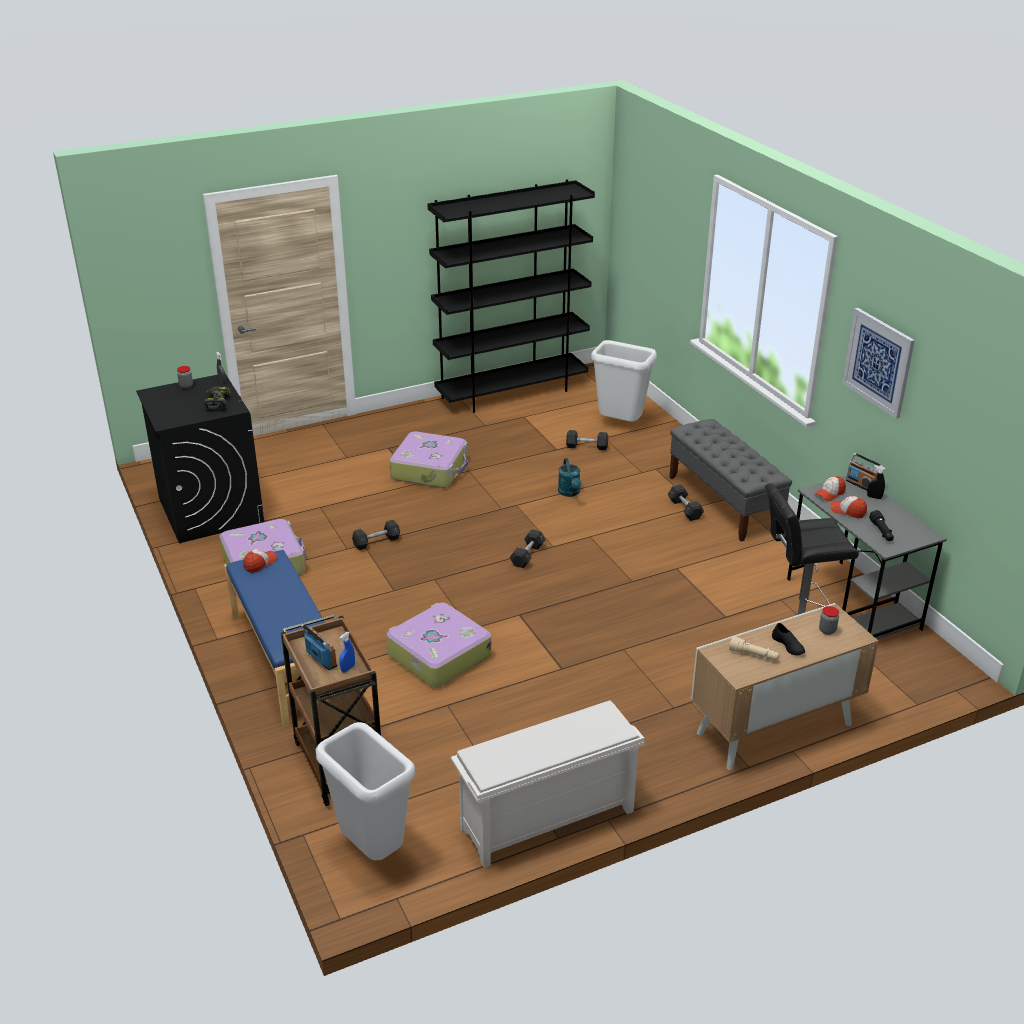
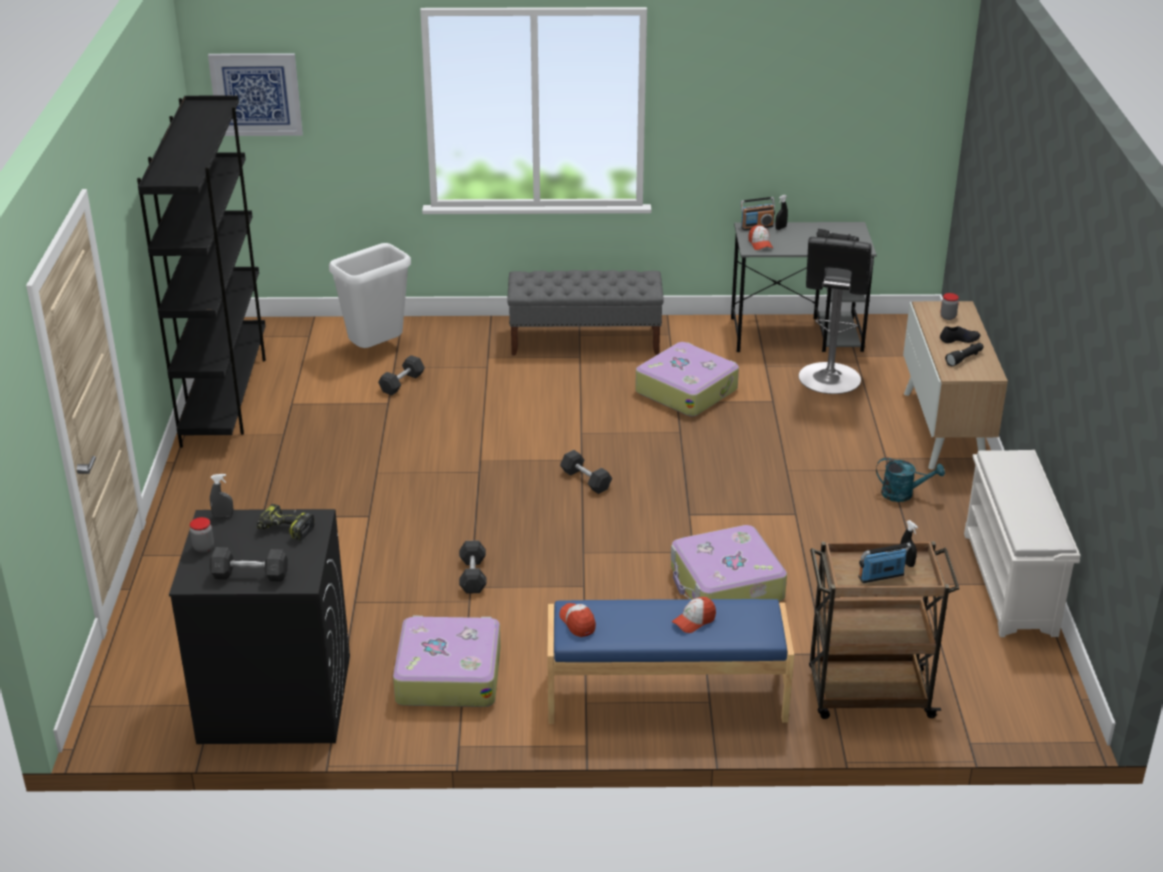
camera: 65 degrees left, 0 degrees up
(348, 668) = (906, 562): blue spray bottle -> black spray bottle
(371, 850) = (1010, 701): white trash can -> none
(430, 469) = (346, 498): suitcase -> suitcase (686, 390)
(570, 493) = (487, 420): turquoise watering can -> turquoise watering can (903, 494)
(685, 509) = (578, 365): grey dumbbell -> grey dumbbell (250, 575)
(753, 655) = (965, 358): beige flashlight -> black flashlight
(848, 511) = (794, 245): cap -> cap (694, 621)
(878, 362) = (736, 105): picture -> picture (256, 94)

